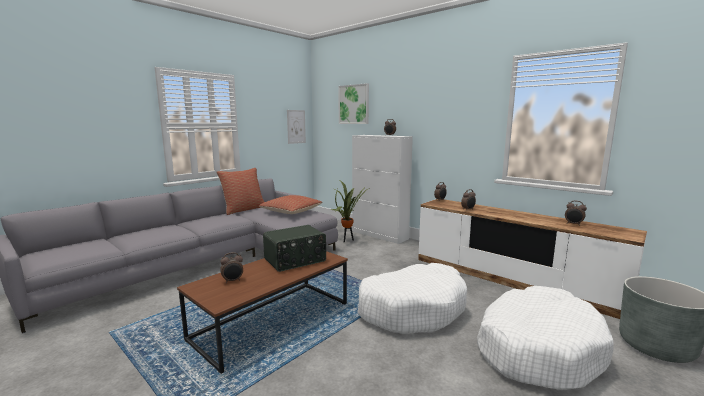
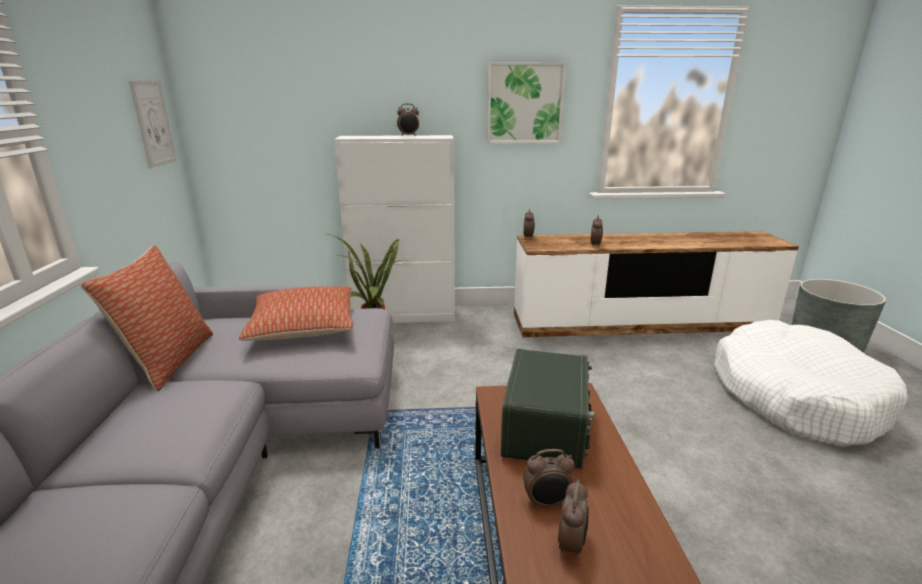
camera: 45 degrees left, 10 degrees up
(354, 104) = (302, 71): picture -> picture (524, 103)
(412, 309) = (647, 415): white dog bed -> none
(573, 224) = (714, 238): alarm clock -> alarm clock (547, 503)

